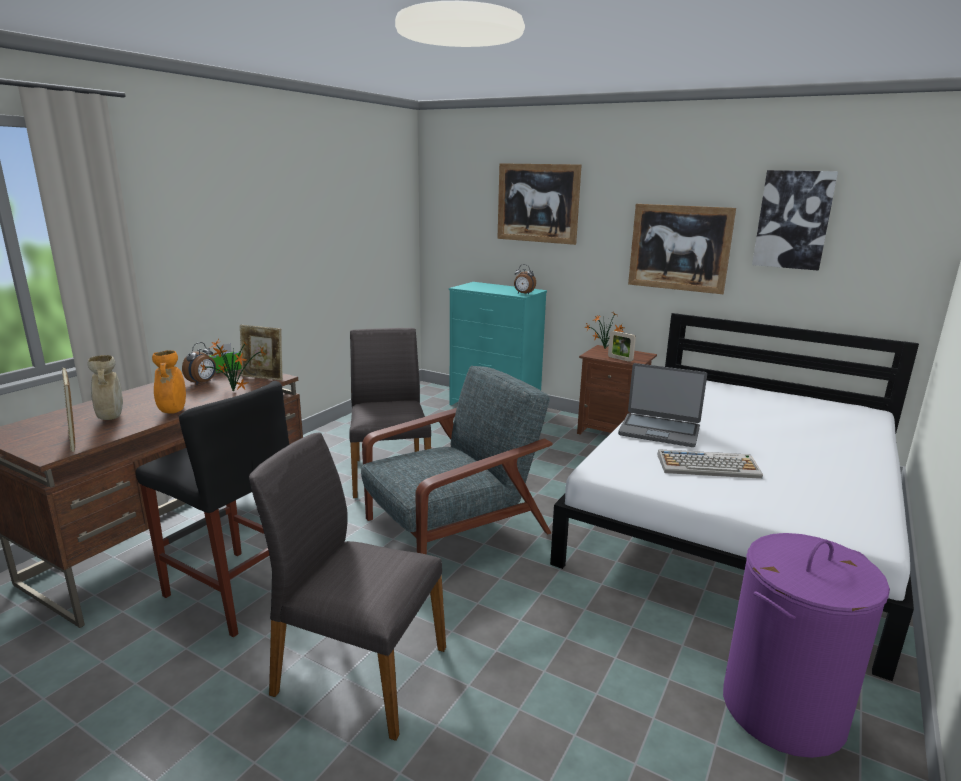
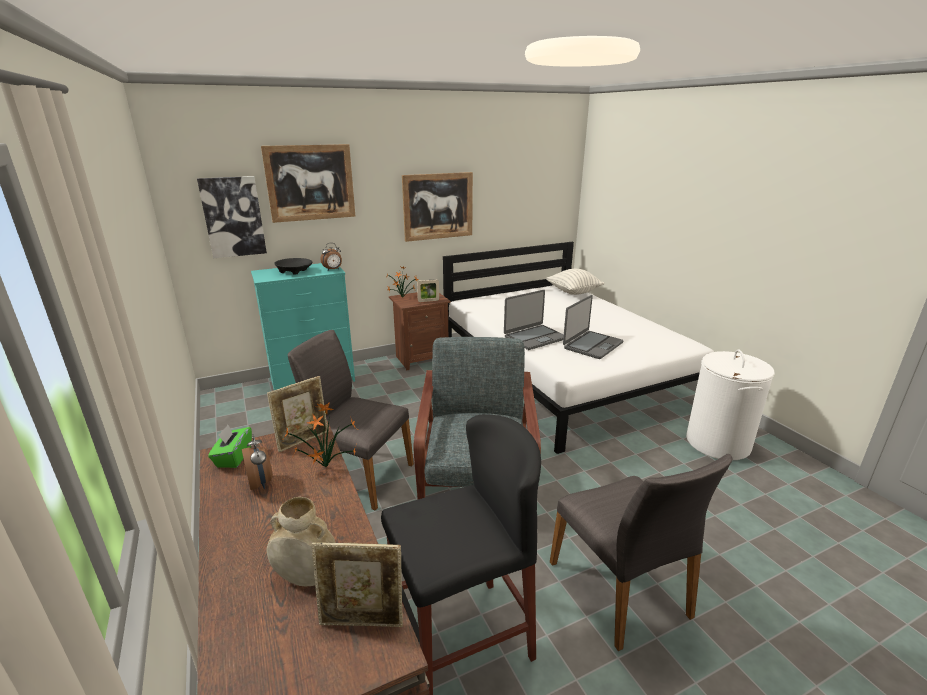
camera: 55 degrees left, 5 degrees up
(173, 411) = (342, 520): orange vase -> none
(358, 671) = (621, 589): grey chair -> grey chair turned 75 degrees counterclockwise
(495, 288) = (294, 271): none -> black bowl
(708, 466) = (592, 345): keyboard -> laptop
(783, 710) = (718, 443): purple laundry basket -> white laundry basket
(793, 220) = (505, 177): picture -> picture (233, 217)
(861, 419) = (573, 292): none -> pillow

